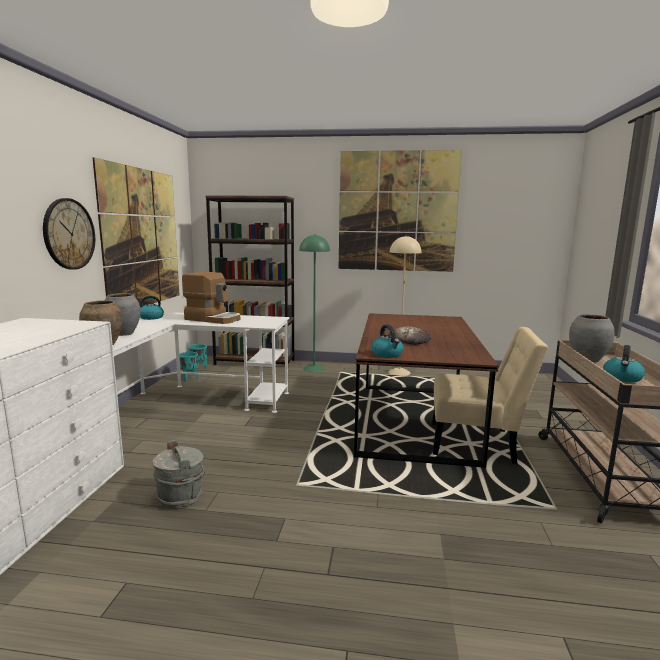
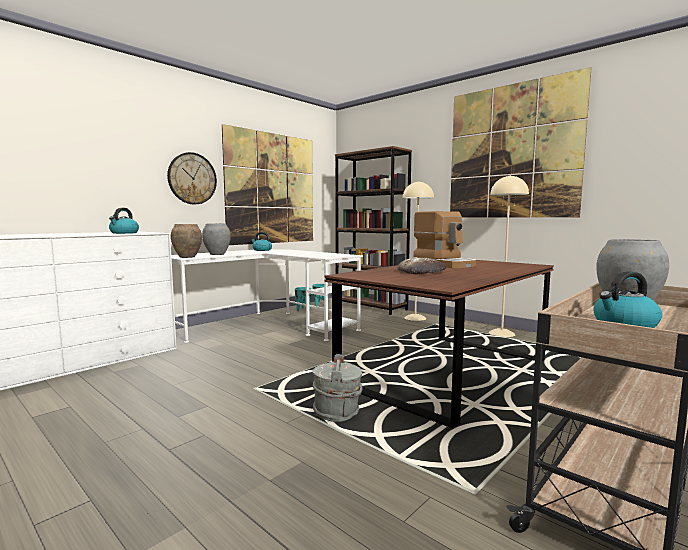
camera: 35 degrees right, 5 degrees down
(180, 496) = (174, 373): grey bucket -> grey bucket (337, 412)
(213, 319) = (300, 252): coffee machine -> coffee machine (445, 264)
(314, 368) = (415, 318): green floor lamp -> beige floor lamp
(387, 354) = (360, 276): kettle -> kettle (124, 233)
(477, 443) = (485, 407): beige chair -> none

